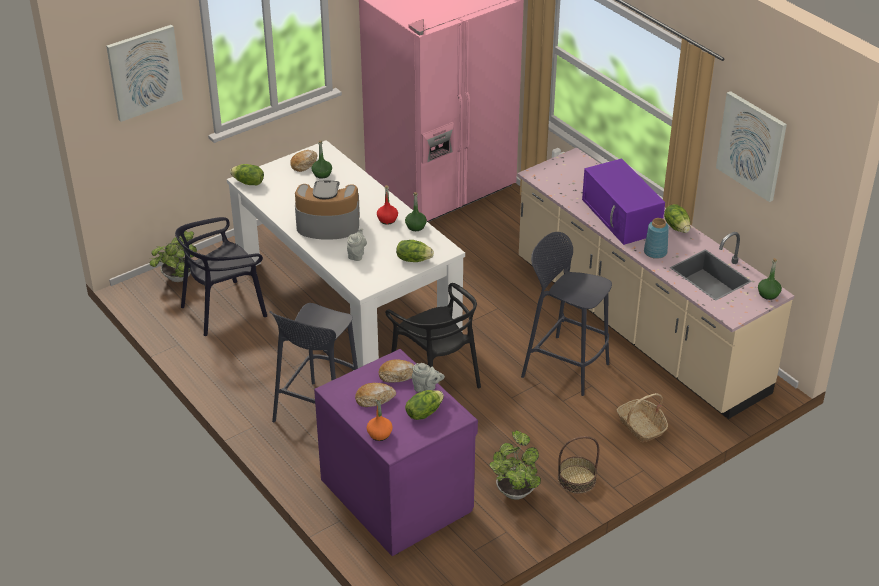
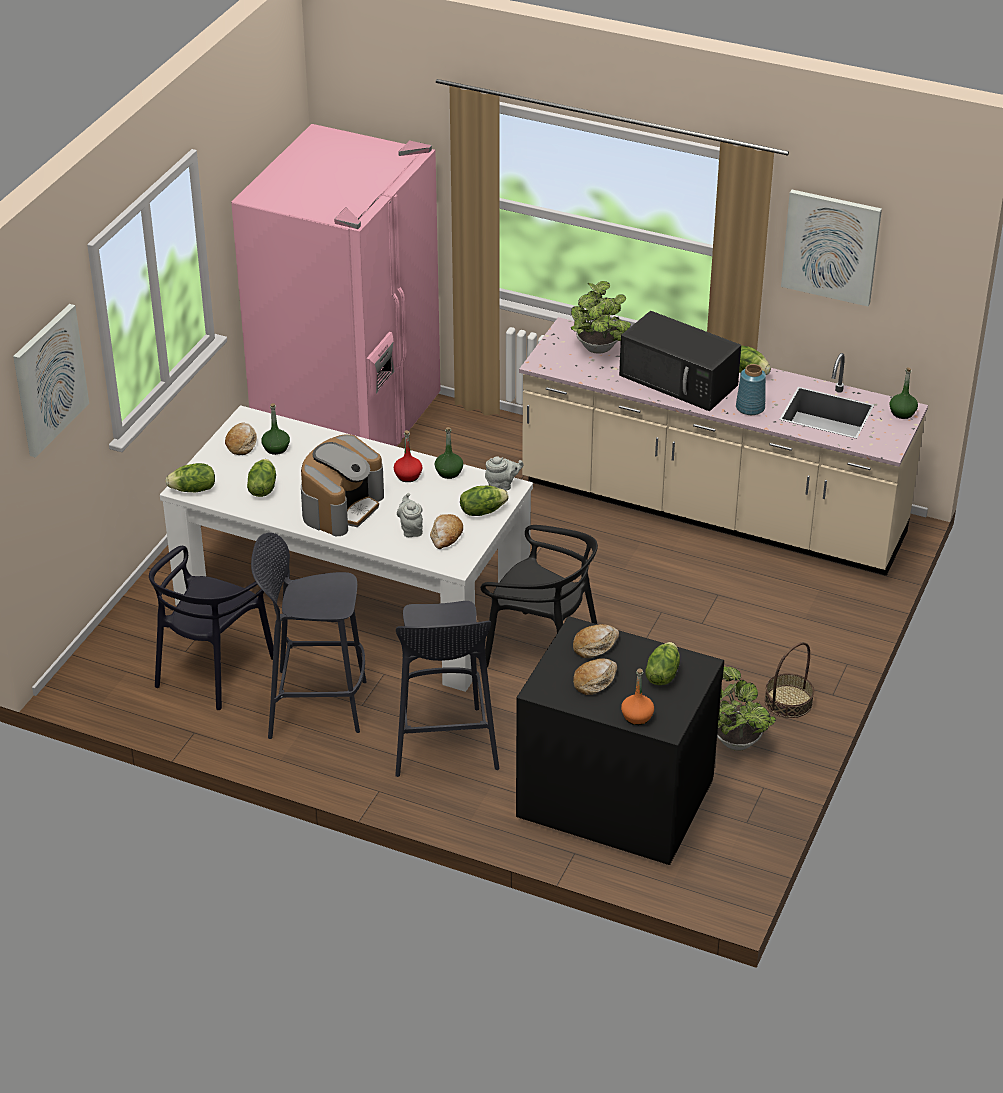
camera: 30 degrees left, 0 degrees up
(177, 278) = (116, 654): potted plant -> potted plant (598, 349)
(290, 196) = (262, 488): none -> lettuce
(327, 225) = (342, 506): coffee machine -> coffee machine turned 150 degrees clockwise
(374, 267) = (446, 536): none -> bread
(397, 496) = (614, 799): purple washing machine -> black washing machine
(426, 388) = (640, 648): grey teapot -> grey teapot (502, 486)
(565, 367) = (672, 585): grey stool -> grey stool (314, 705)
(622, 217) = (680, 380): purple microwave -> black microwave
(641, 426) = (806, 618): basket -> none

